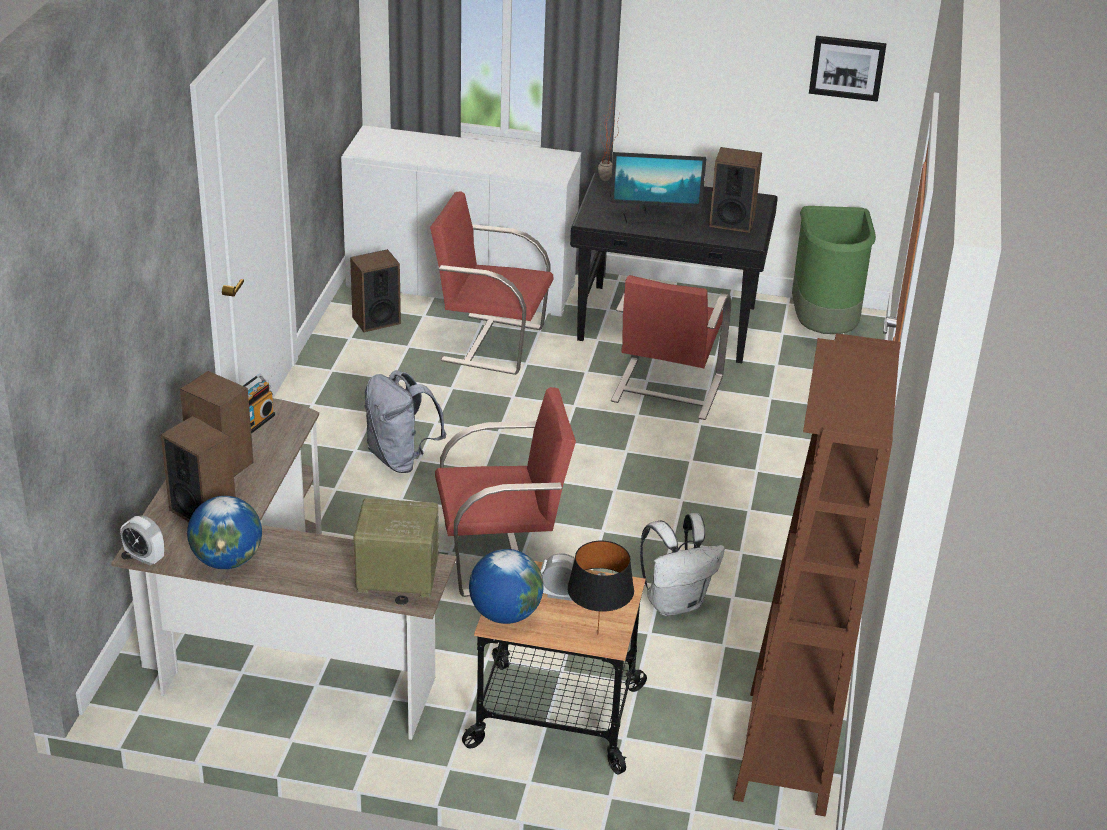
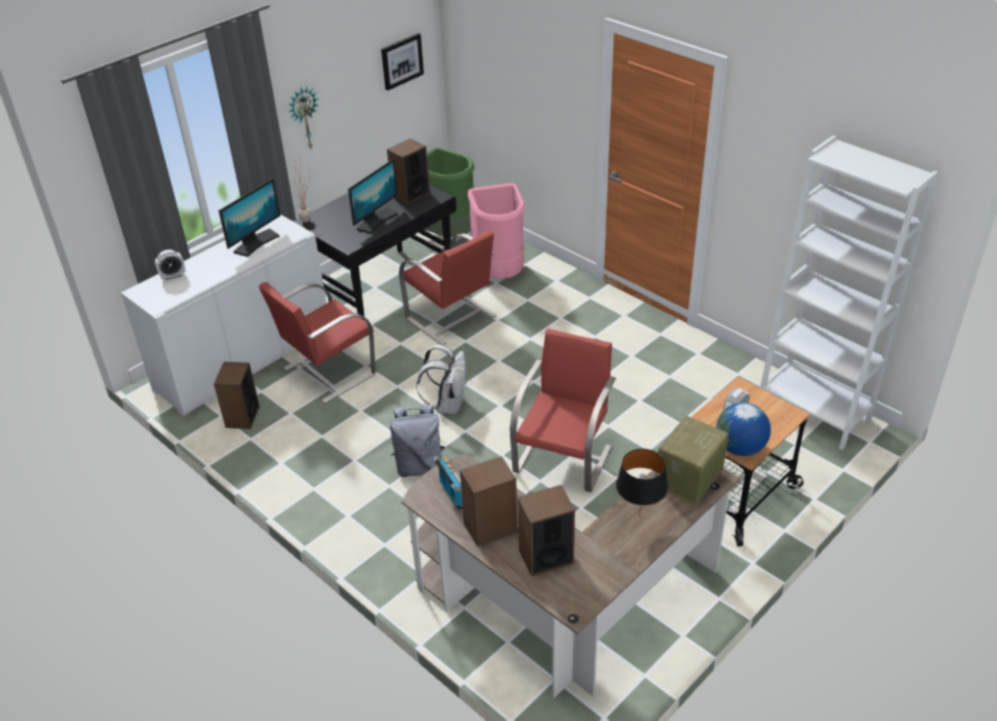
camera: 55 degrees left, 5 degrees up
(144, 557) = (584, 609): alarm clock -> alarm clock (173, 276)
(227, 560) = (616, 562): globe -> none
(514, 159) = (256, 243): none -> monitor
(597, 635) = (782, 416): black table lamp -> black table lamp (639, 517)
(671, 64) = (304, 118): none -> wall clock
(675, 602) = (659, 401): white backpack -> white backpack (448, 405)
(786, 752) = (813, 412): brown bookcase -> white bookcase
(792, 394) = (500, 273): none -> pink trash can

